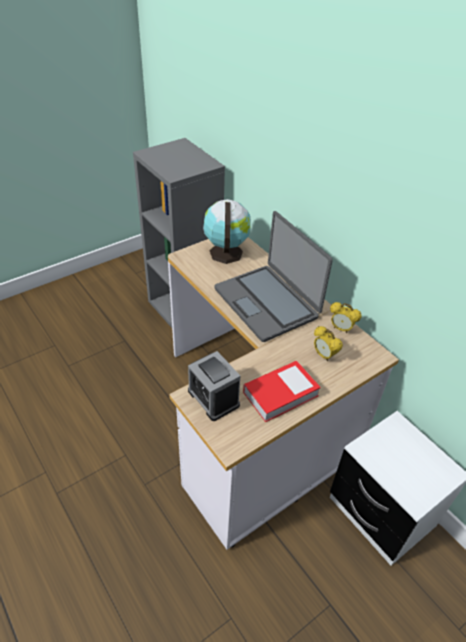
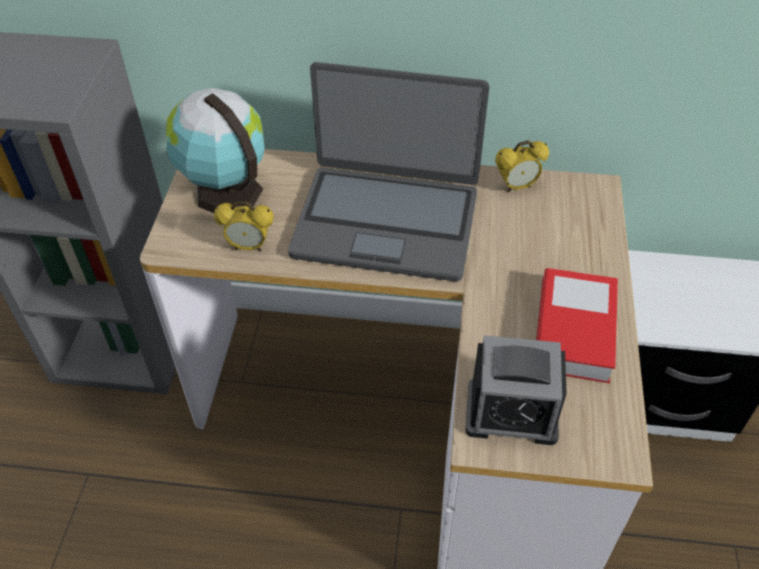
camera: 45 degrees left, 5 degrees up
(324, 356) = (547, 237): alarm clock -> alarm clock (249, 246)

